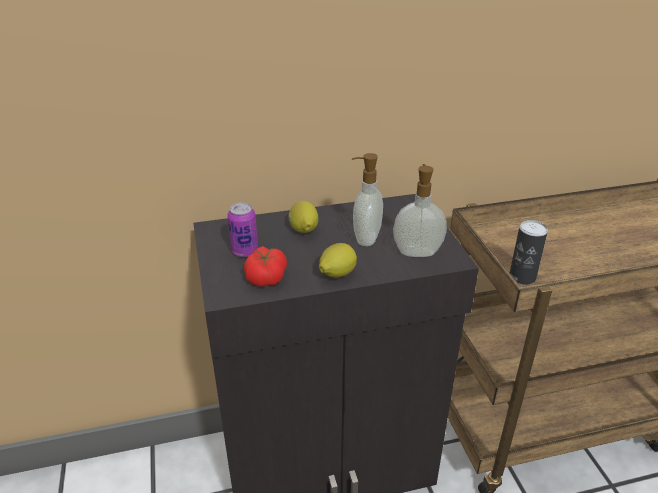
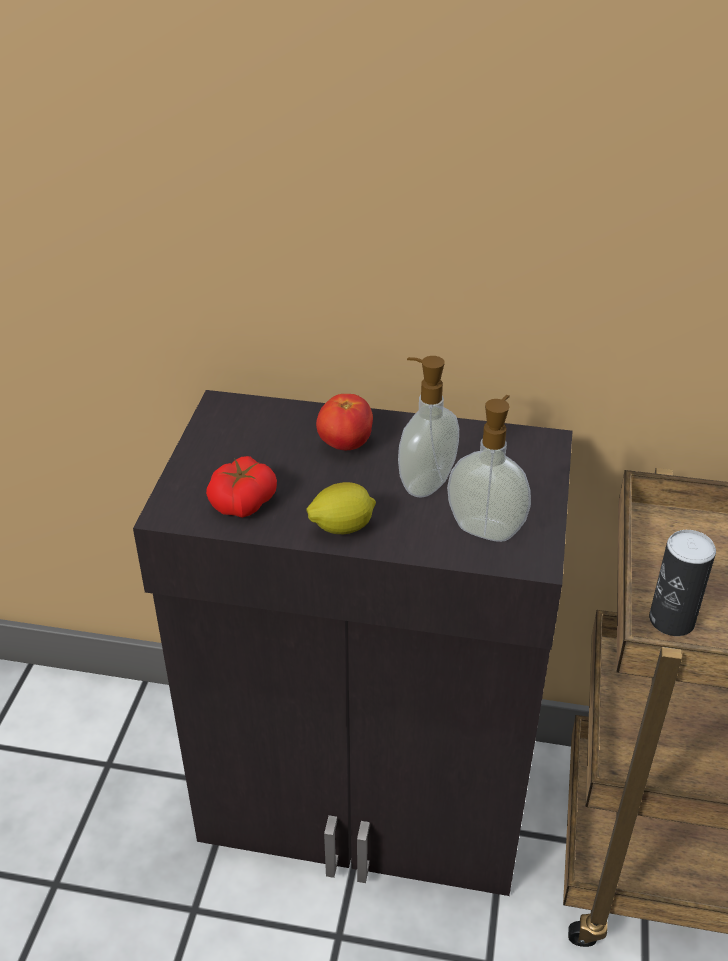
camera: 25 degrees right, 5 degrees up
(244, 251) = (242, 454): can -> none
(303, 230) = (345, 444): lemon -> tomato

